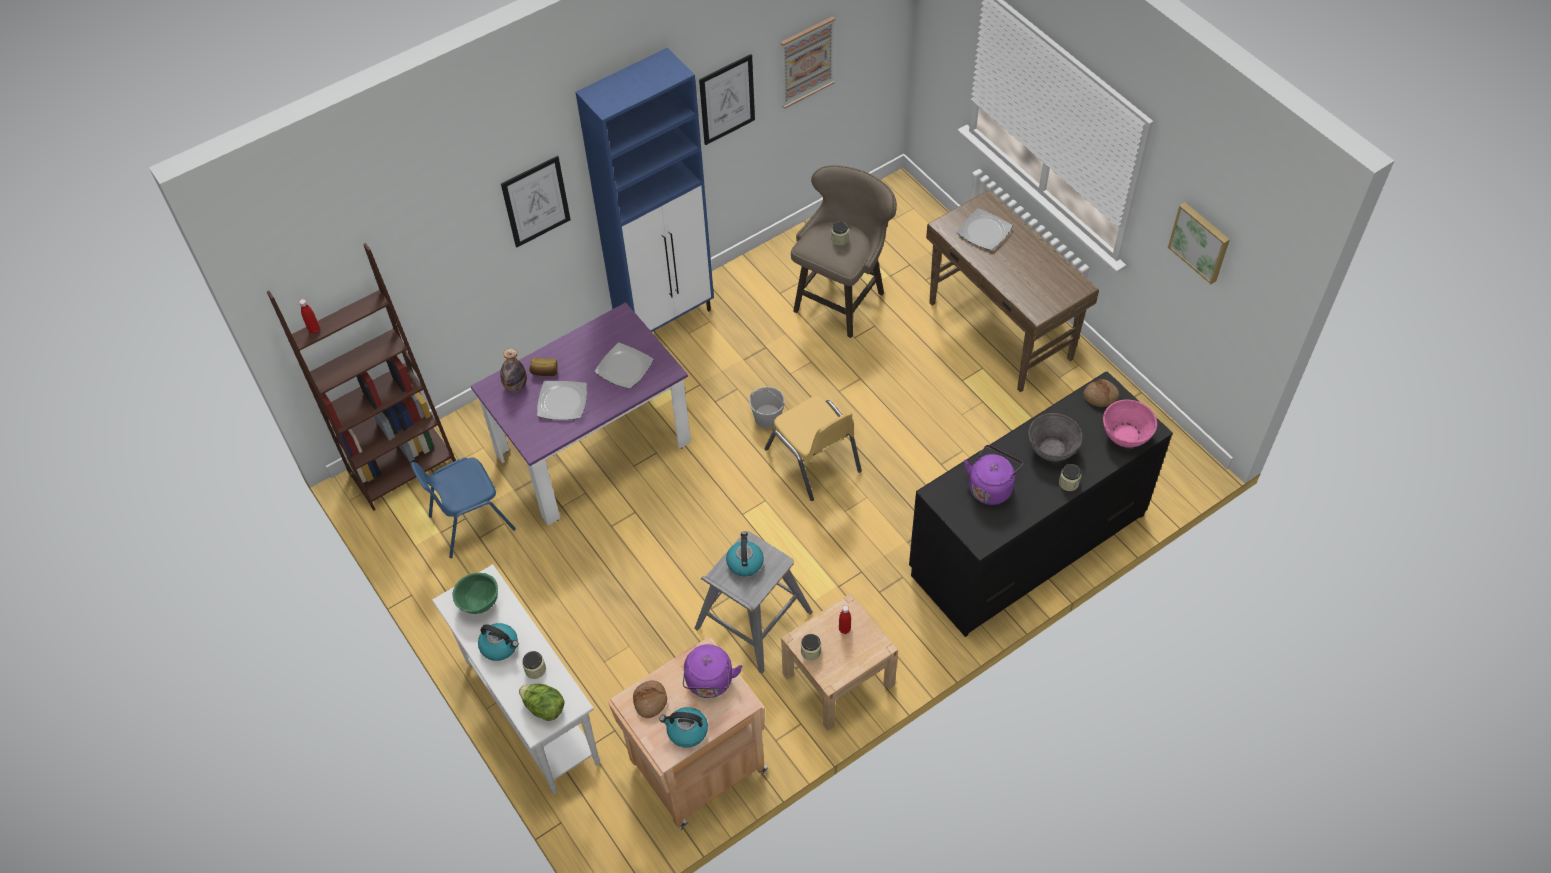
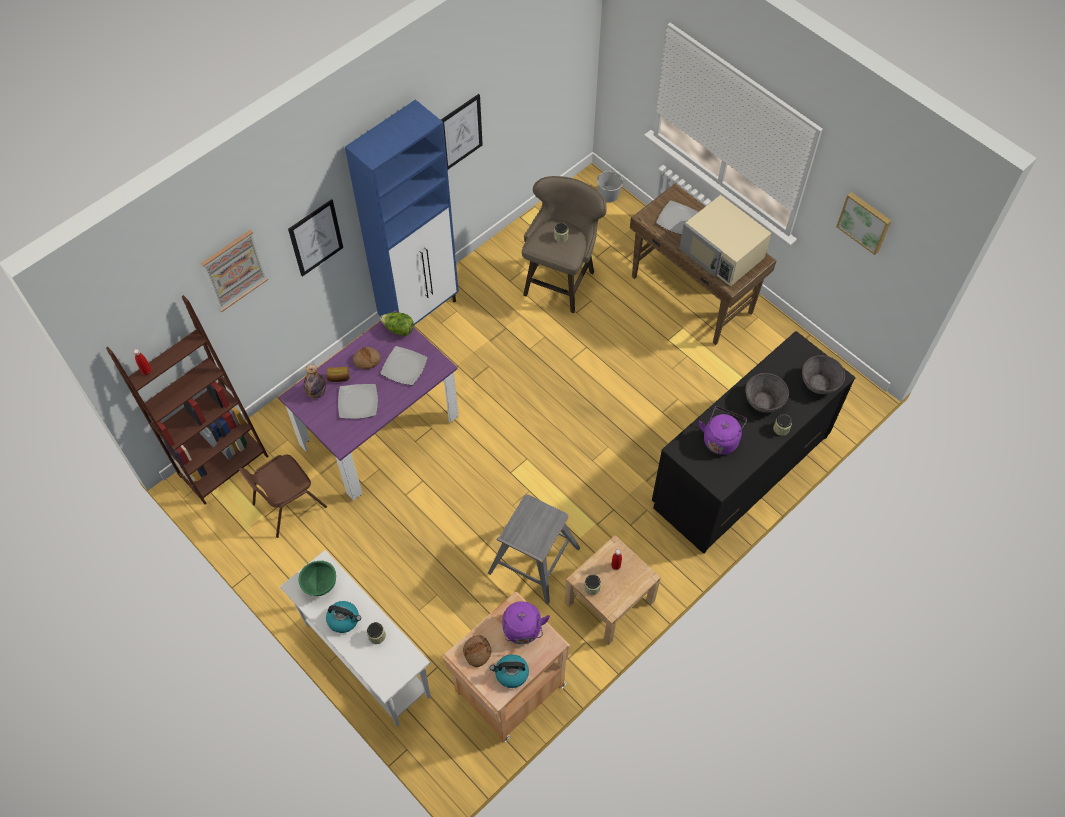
camera: 10 degrees left, 5 degrees up
(470, 522) = (288, 505): blue chair -> brown chair
(544, 707) = (389, 667): lettuce -> lettuce (398, 329)
(745, 562) = (529, 521): kettle -> none
(768, 417) = (517, 388): white bucket -> white bucket (609, 195)
(806, 62) = (521, 93): picture -> picture (234, 270)
(813, 460) = (560, 420): yellow chair -> none
(1033, 275) = (722, 253): none -> beige microwave
(1100, 396) = (794, 353): bread -> bread (367, 360)
(1126, 435) = (819, 383): pink bowl -> grey bowl

